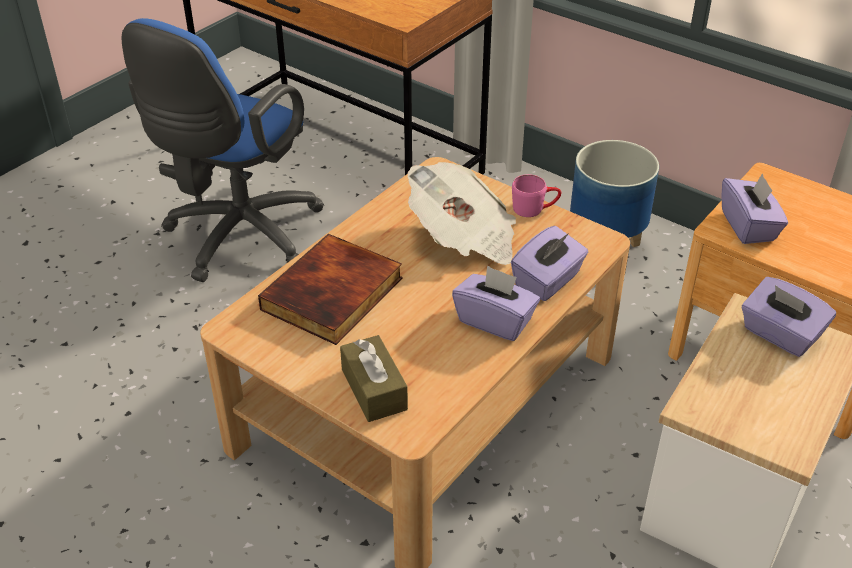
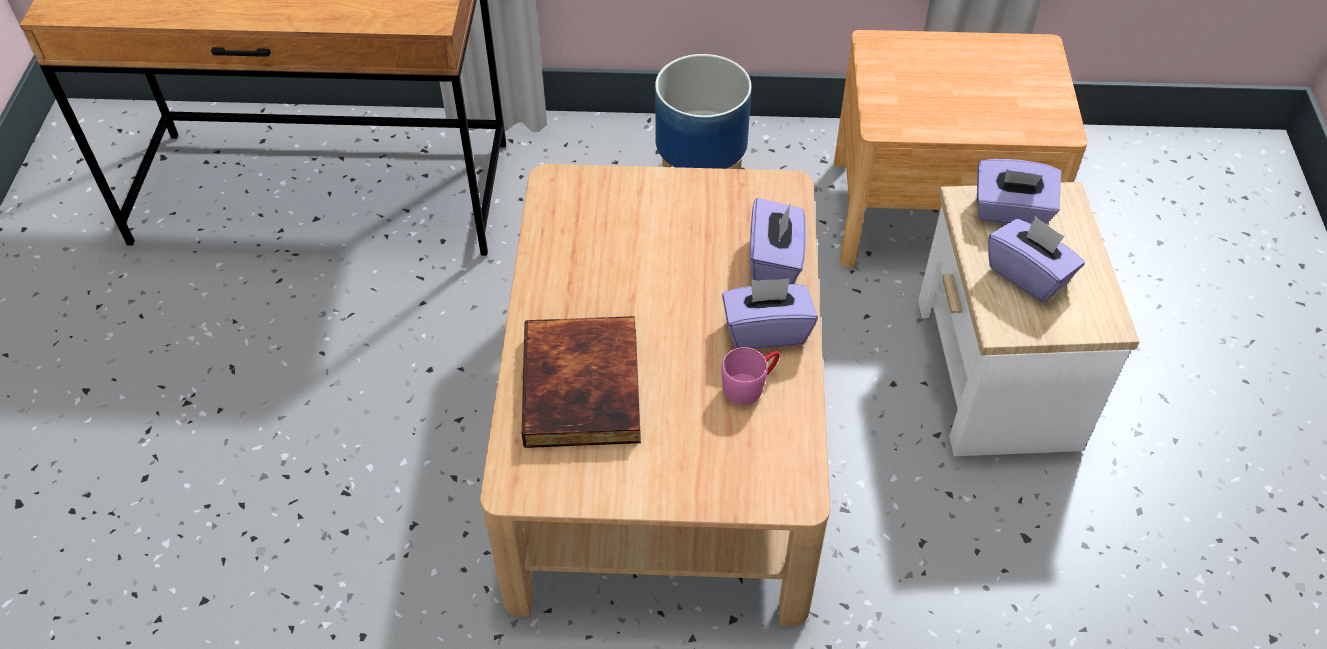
camera: 35 degrees left, 10 degrees up
(238, 239) = (296, 359): blue office chair -> none
(374, 389) = (722, 470): brown tissue box -> none
(464, 238) = (654, 252): newspaper -> none
(535, 208) = (692, 182): pink mug -> pink mug (750, 384)
(748, 226) = (903, 109): purple tissue box -> purple tissue box (1028, 275)

